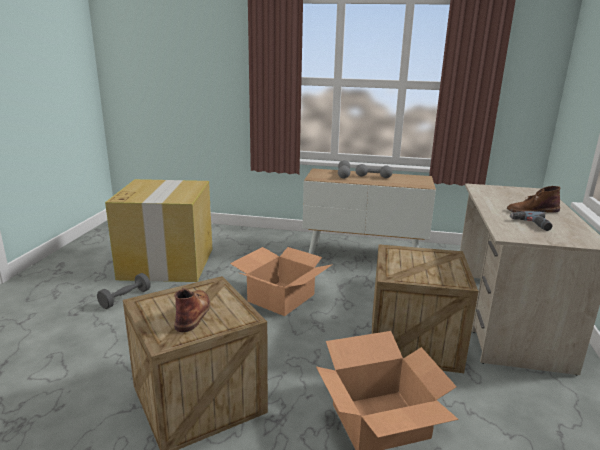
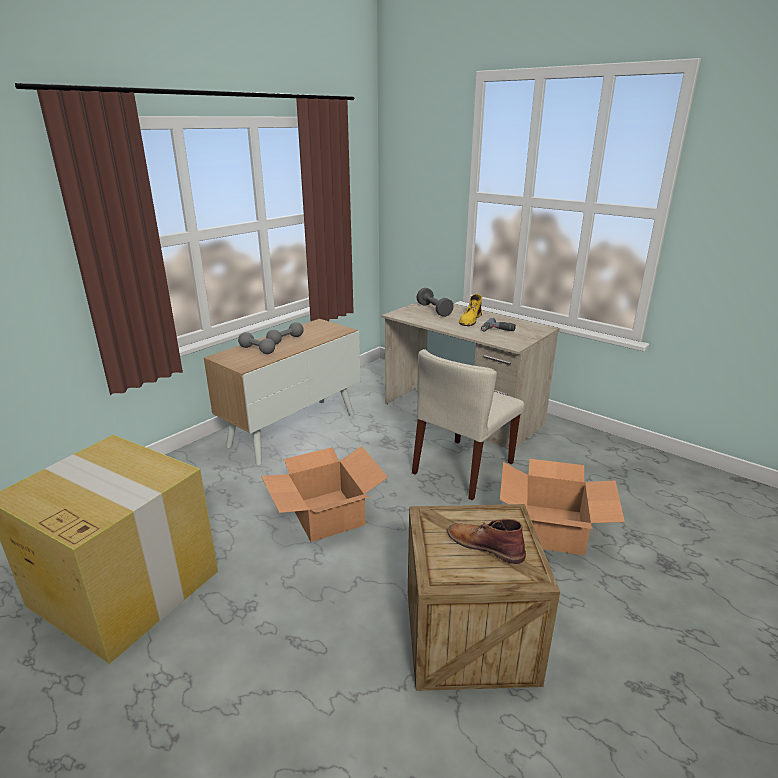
camera: 60 degrees left, 5 degrees up
(125, 298) = (187, 661): grey dumbbell -> grey dumbbell (434, 310)
(413, 341) = (463, 468): crate -> beige chair
(531, 210) = (470, 320): brown boot -> yellow boot

